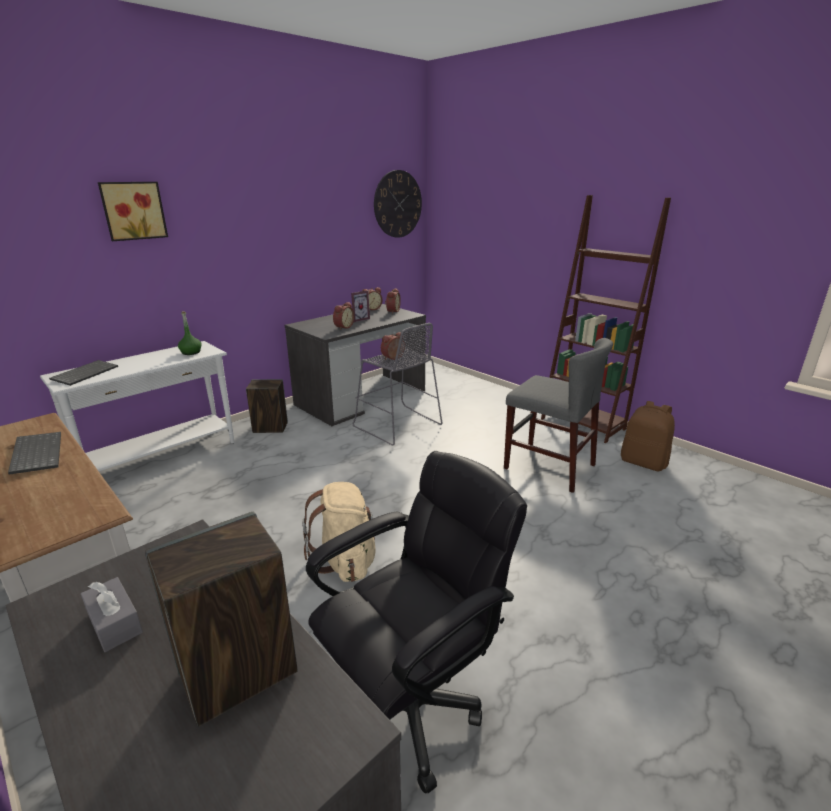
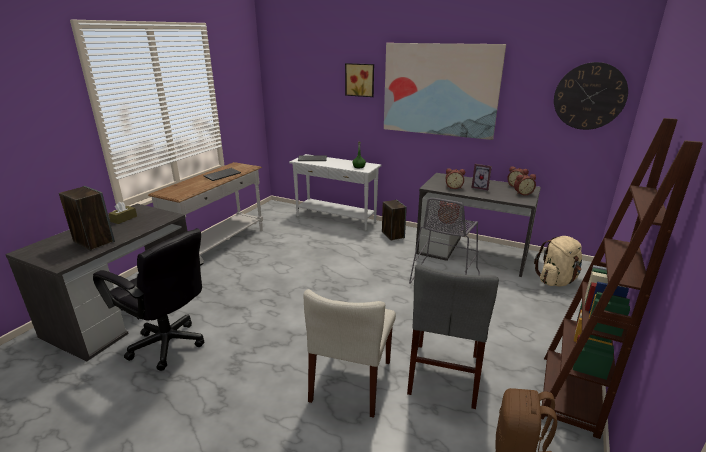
camera: 70 degrees right, 0 degrees up
(114, 623) = (124, 219): grey tissue box -> brown tissue box
(263, 214) = (439, 90): none -> picture
(346, 560) = (272, 298): beige backpack -> beige backpack (556, 281)
(549, 522) = (351, 381): none -> beige chair

